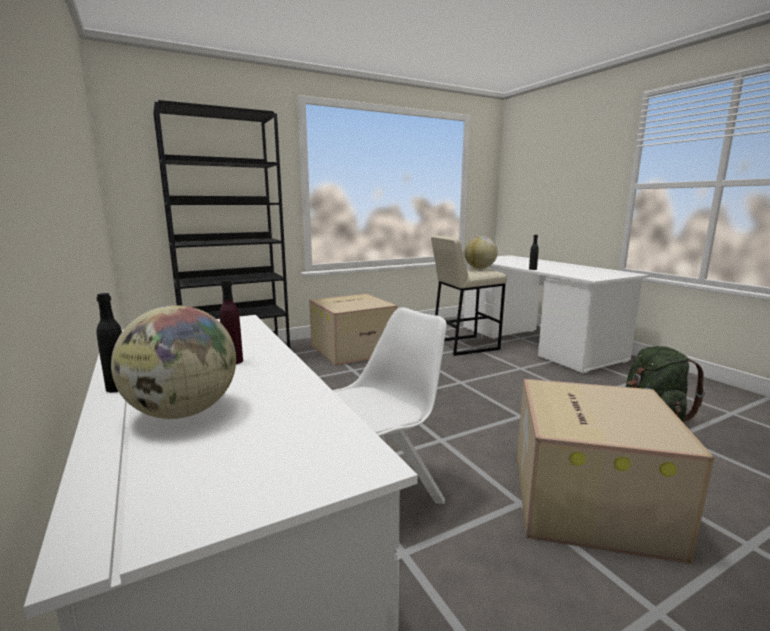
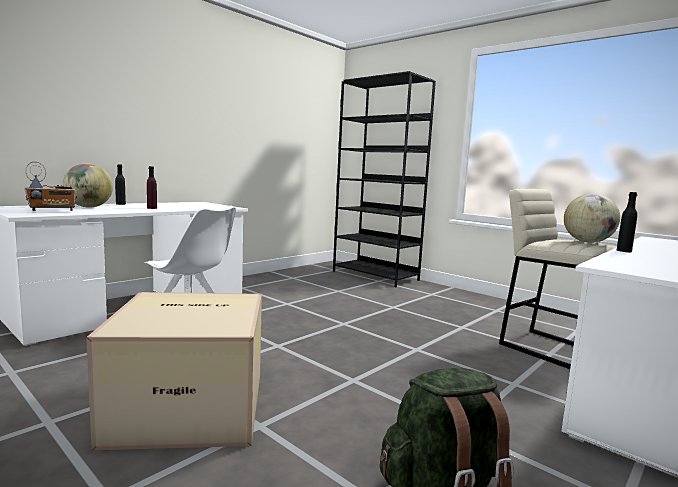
camera: 70 degrees right, 5 degrees down
(279, 440) = (53, 211): none -> radio
(353, 349) = (445, 302): cardboard box -> none

